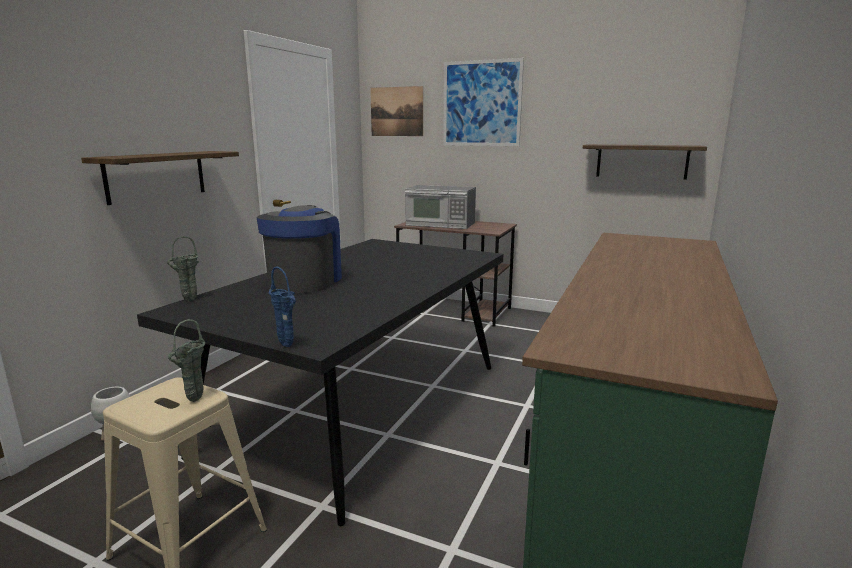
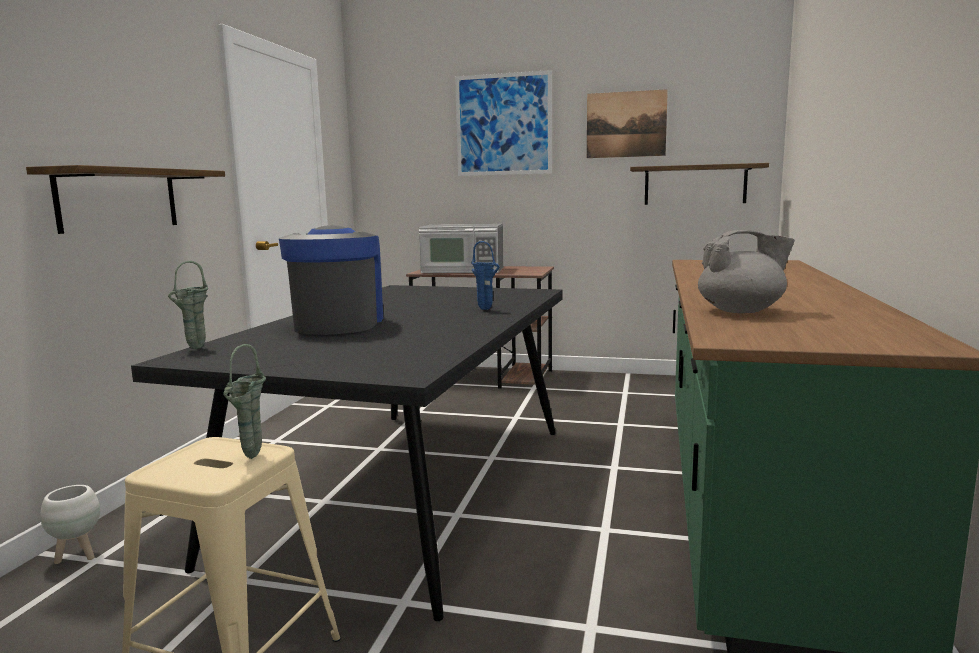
camera: 10 degrees left, 5 degrees down
(288, 347) = (370, 379): blue vase -> blue vase (486, 310)
(396, 111) = (396, 137): picture -> picture (626, 124)
(602, 310) = (741, 311): none -> grey teapot

